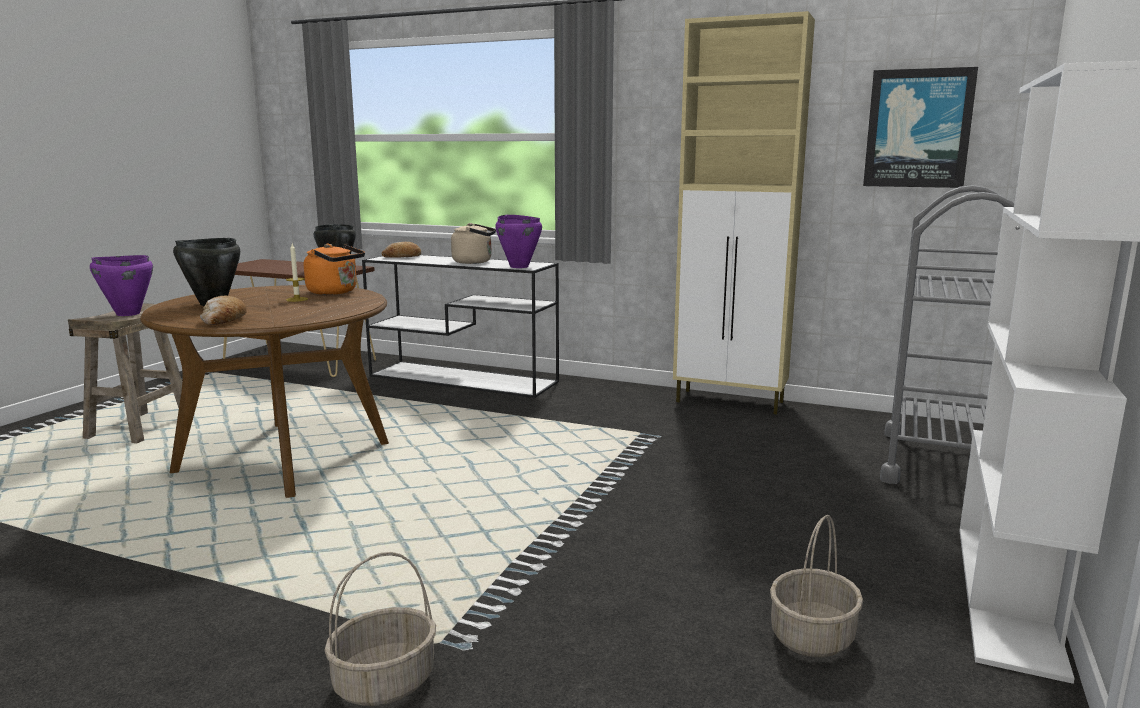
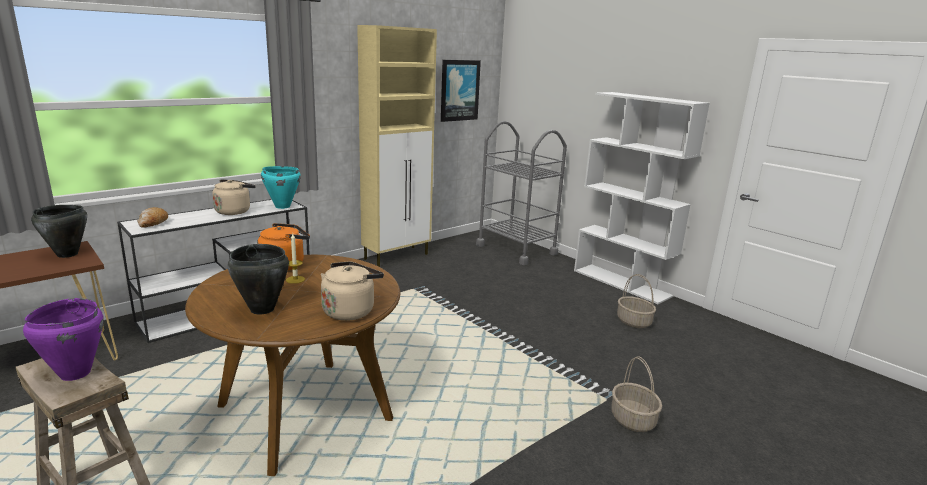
camera: 65 degrees left, 5 degrees up
(223, 321) = (350, 310): bread -> beige kettle
(519, 266) = (282, 206): purple cooking pot -> turquoise cooking pot

